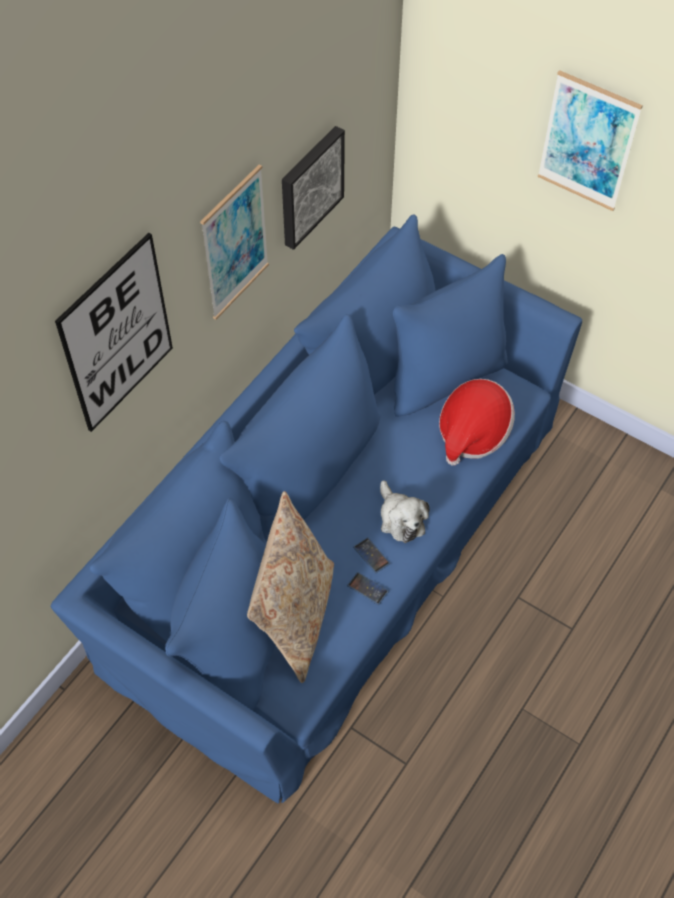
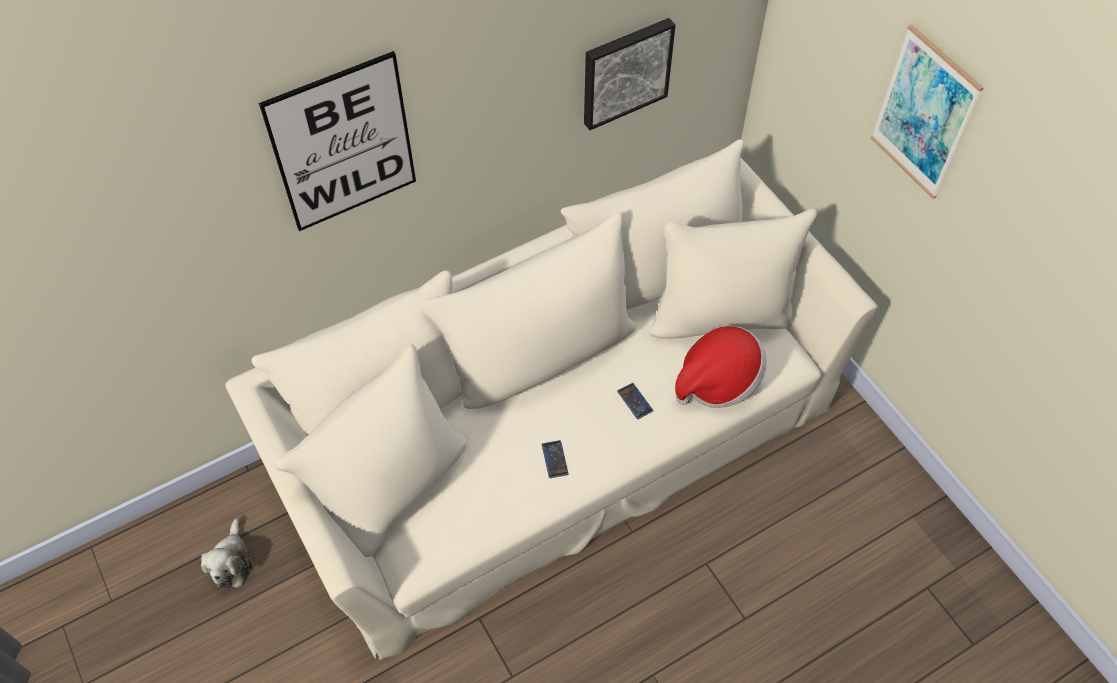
camera: 25 degrees right, 0 degrees up
(235, 243) = (514, 100): picture -> none
(295, 616) = (452, 486): beige pillow -> none
(338, 541) = (560, 437): blue sofa -> beige sofa
(367, 588) = (534, 489): phone -> phone (635, 401)
(400, 519) = (601, 435): plush toy -> plush toy (231, 562)

